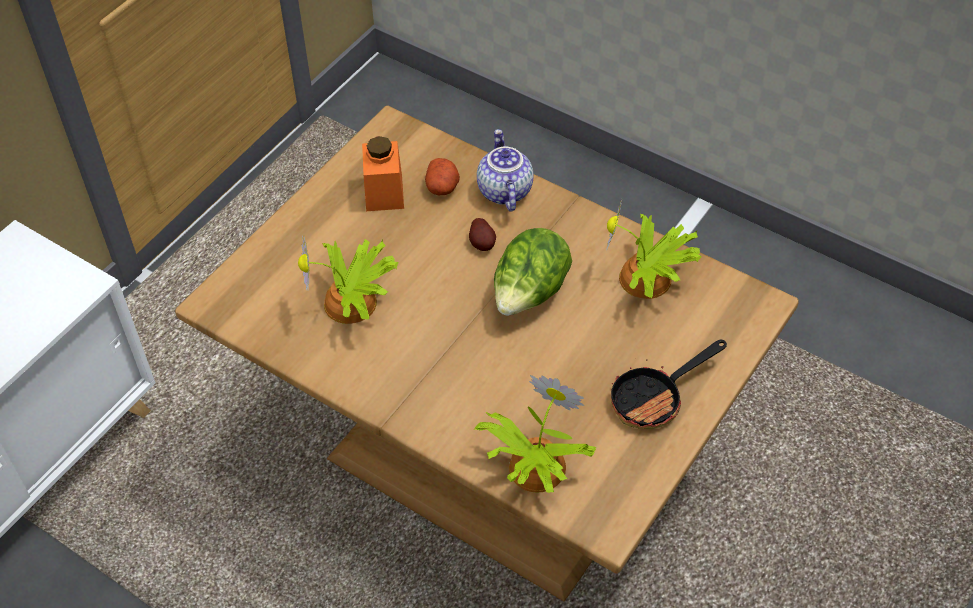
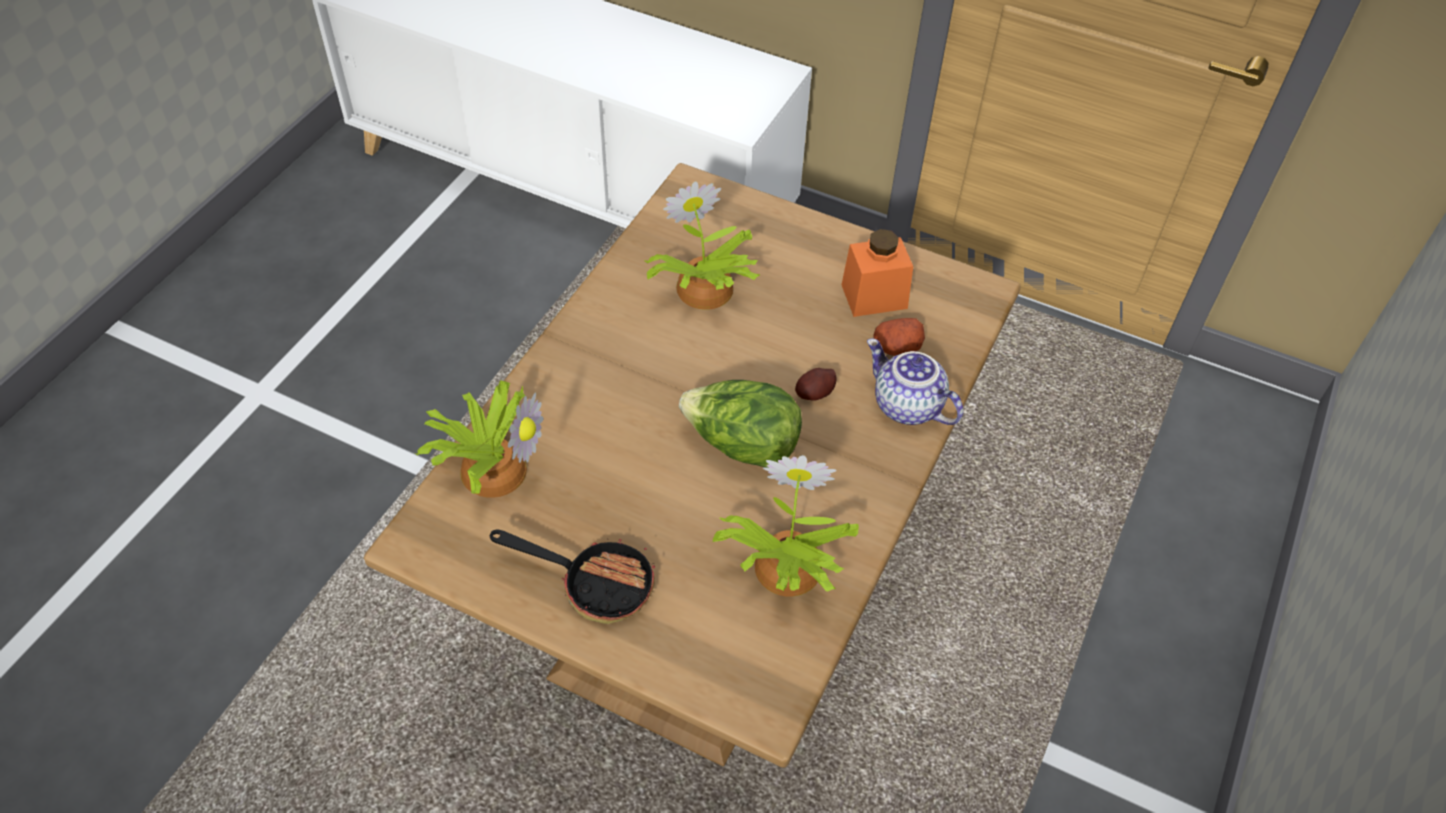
camera: 80 degrees right, 0 degrees up
(503, 191) = (905, 406): teapot -> teapot turned 120 degrees counterclockwise
(655, 398) = (595, 583): frying pan -> frying pan turned 150 degrees clockwise

